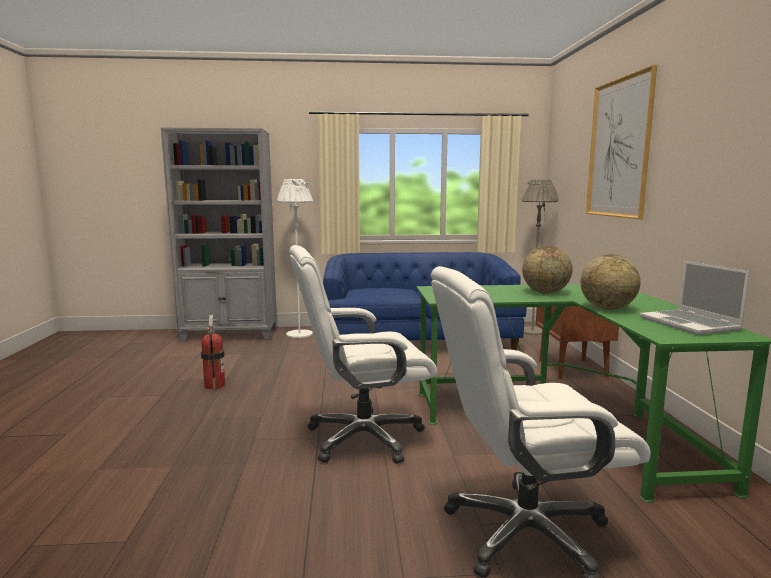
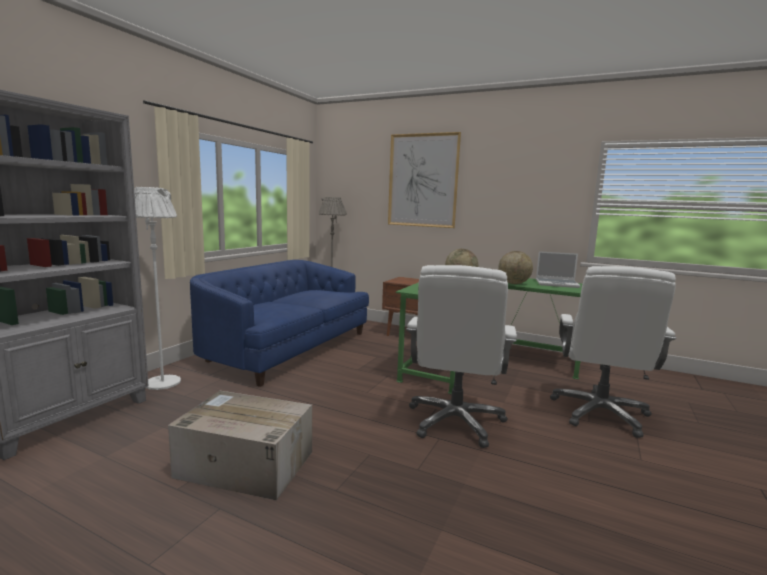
camera: 60 degrees left, 0 degrees up
(214, 385) = (244, 464): fire extinguisher -> cardboard box

